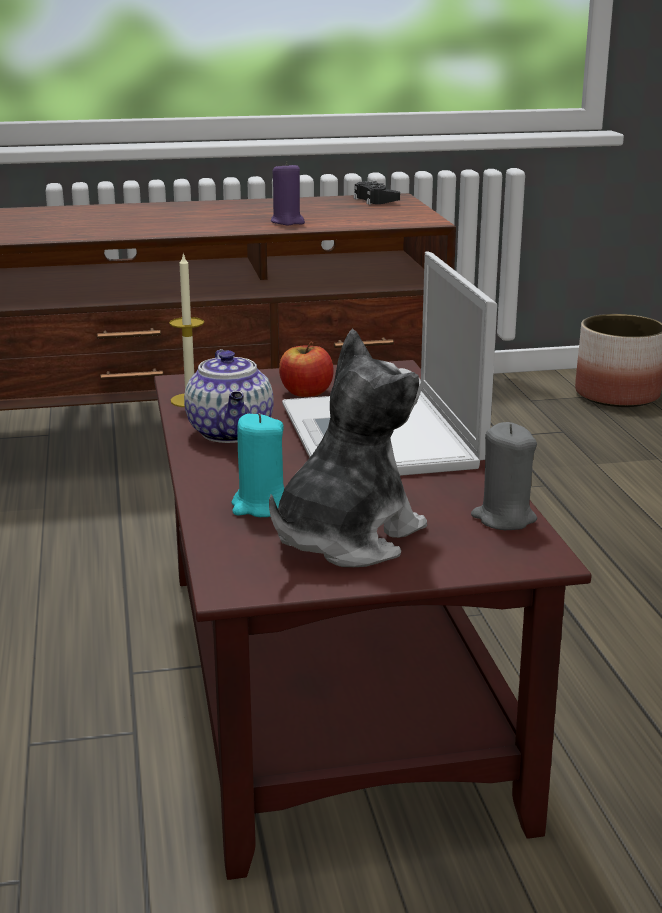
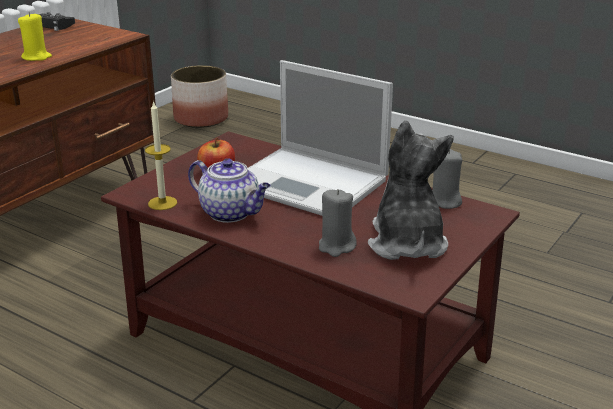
camera: 45 degrees left, 5 degrees up
(260, 506) = (336, 246): turquoise candle -> grey candle
(287, 222) = (36, 57): purple candle -> yellow candle

